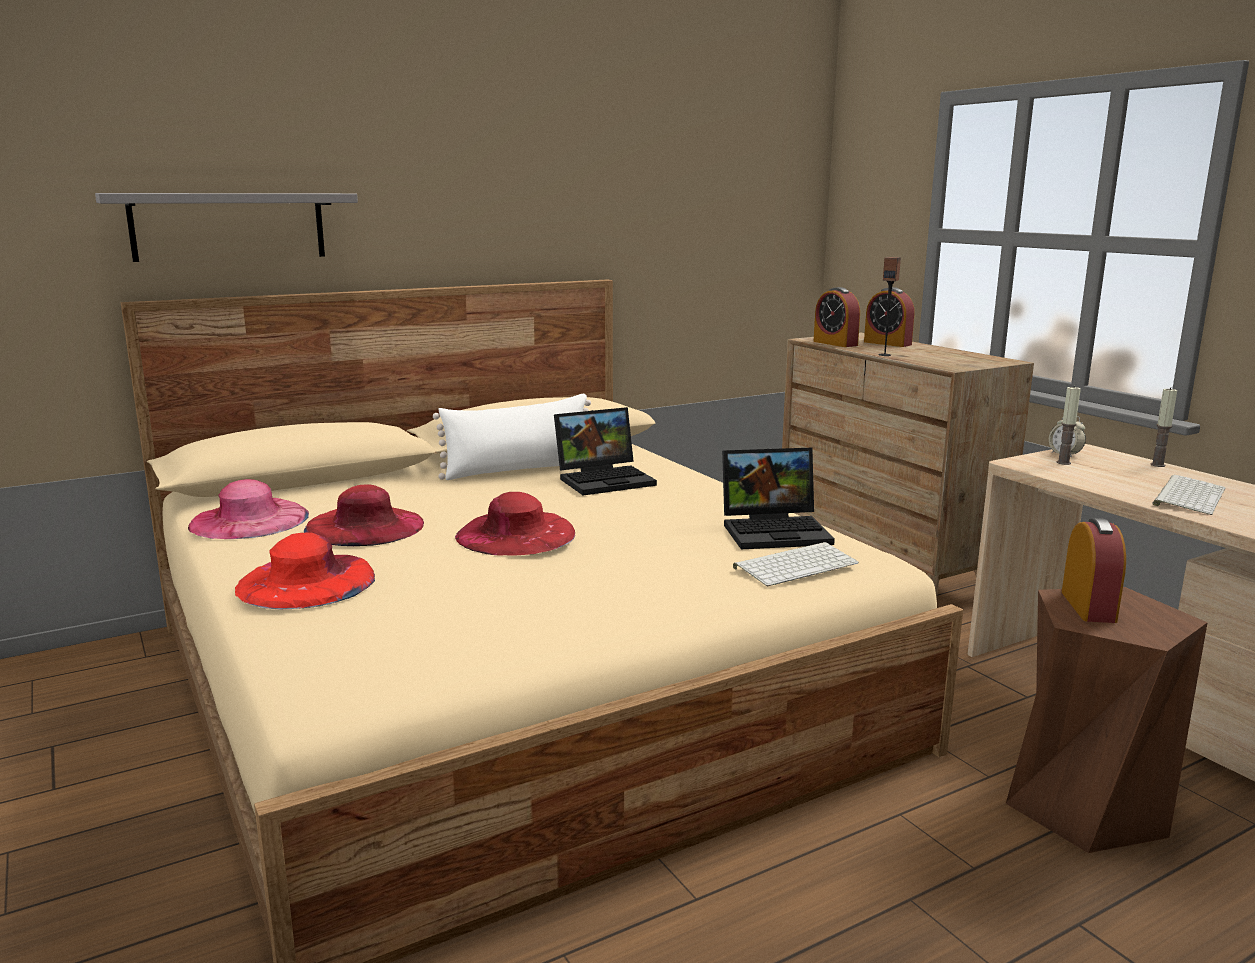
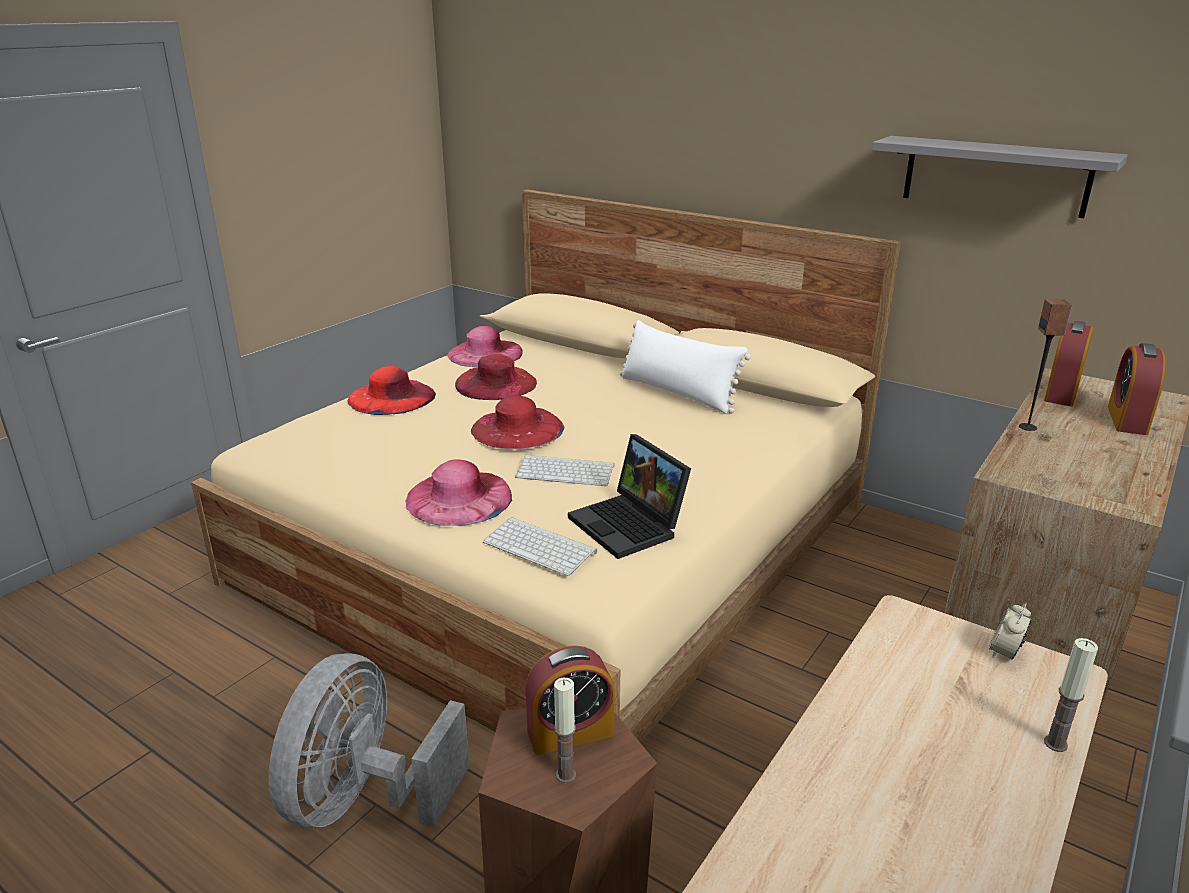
camera: 65 degrees right, 10 degrees up
(229, 226) = (593, 144): grey shelf -> grey shelf (995, 176)
(606, 479) = (692, 428): laptop -> none
(654, 583) = (459, 497): none -> pink hat
(899, 906) = (365, 799): none -> grey fan
(1063, 463) = (953, 652): candle -> candle (565, 775)
(1187, 496) = (894, 768): keyboard -> keyboard (567, 471)

